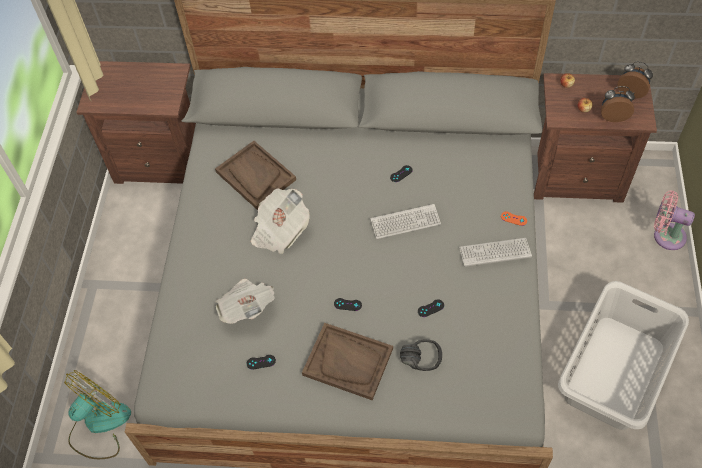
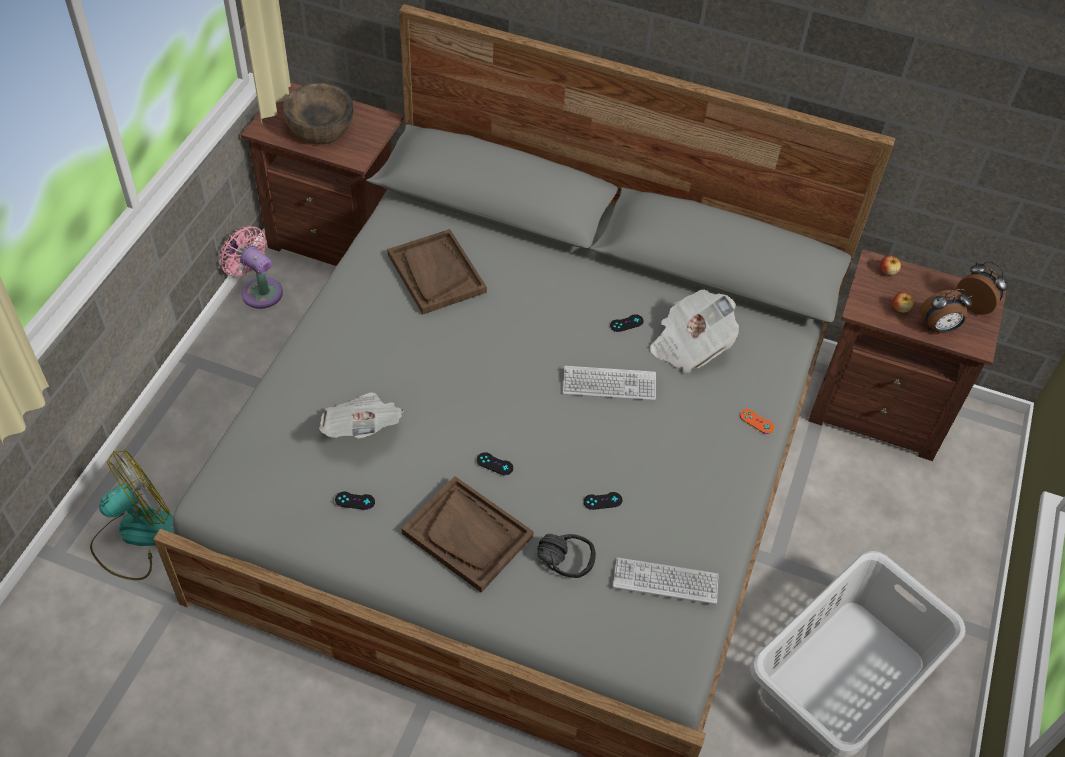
camera: 10 degrees right, 5 degrees down
(133, 90) = (320, 128): none -> brown bowl
(279, 230) = (441, 347): newspaper -> newspaper (690, 345)
(495, 252) = (715, 456): keyboard -> keyboard (665, 581)
(613, 116) = (938, 327): alarm clock -> alarm clock turned 150 degrees clockwise
(666, 235) = (978, 521): pink fan -> pink fan (258, 290)

